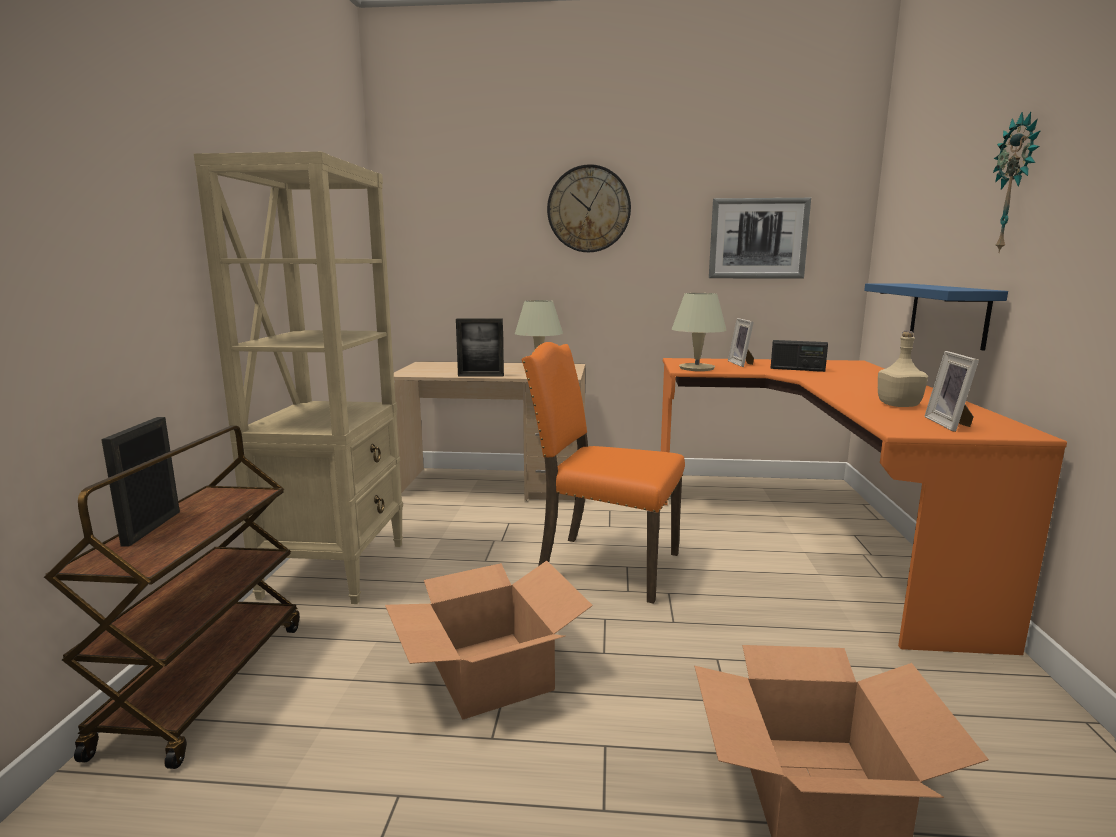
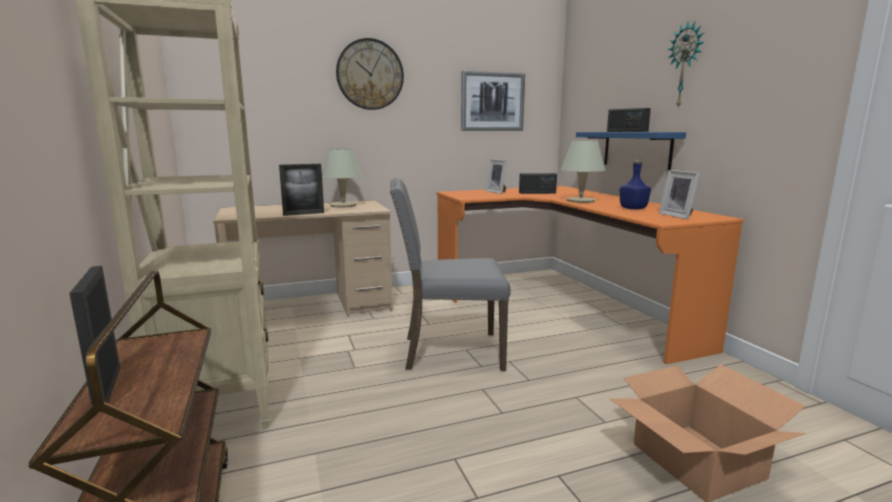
camera: 25 degrees left, 0 degrees up
(489, 674) = (433, 451): cardboard box -> none
(605, 565) = (449, 351): orange chair -> grey chair
(696, 368) = (473, 196): beige table lamp -> beige table lamp (580, 200)
(897, 405) = (632, 208): beige bottle -> blue bottle
(927, 286) = (627, 131): none -> radio

